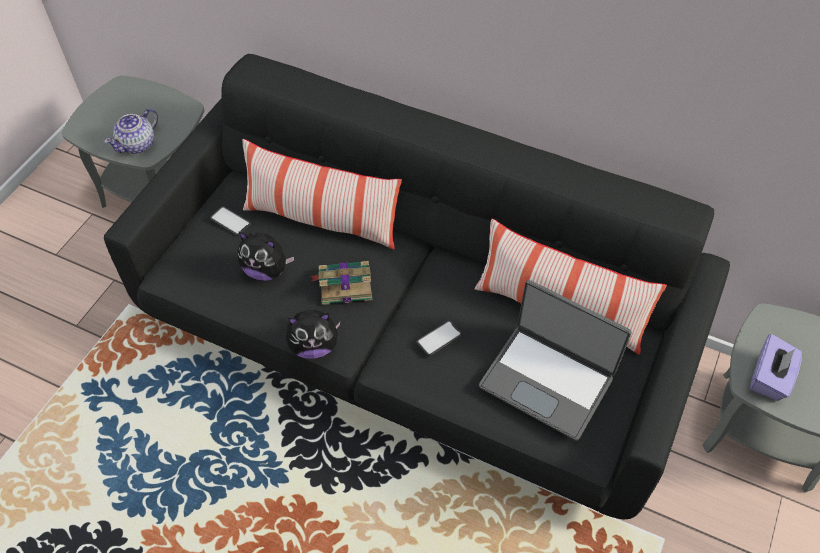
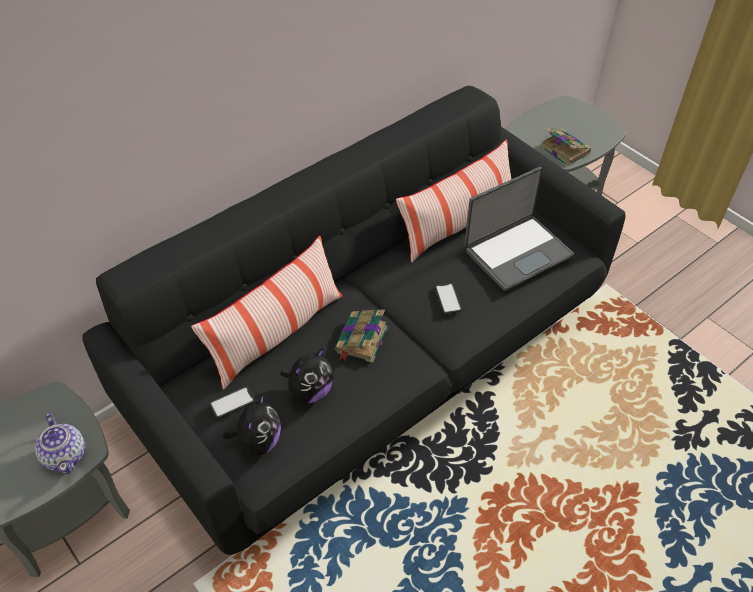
camera: 65 degrees left, 5 degrees down
(314, 346) = (407, 386): plush toy -> plush toy (258, 442)
(769, 378) = (564, 149): purple tissue box -> book

